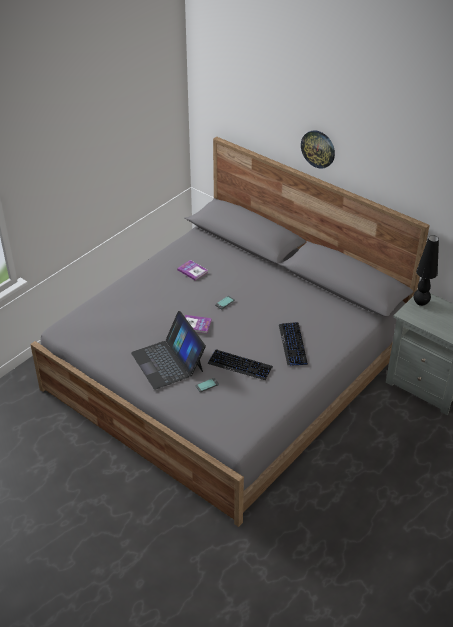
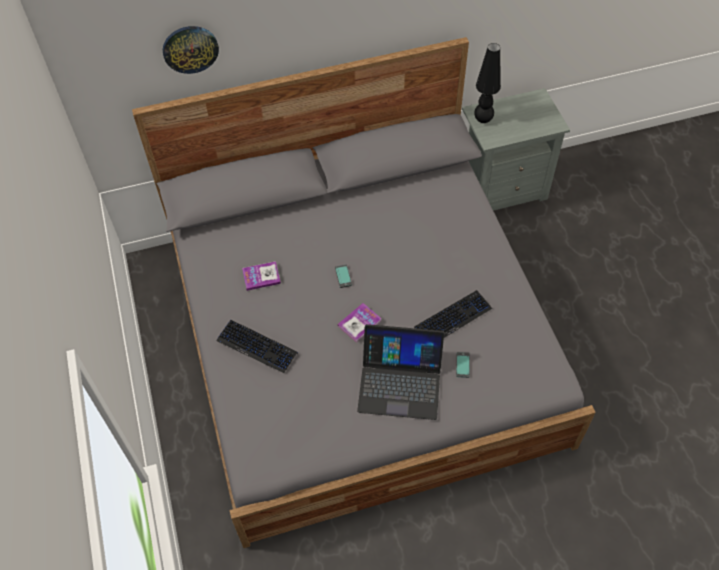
camera: 55 degrees left, 15 degrees up
(293, 344) = (454, 254): keyboard -> keyboard (257, 346)
(318, 149) = (297, 37): wall clock -> wall clock (190, 49)

